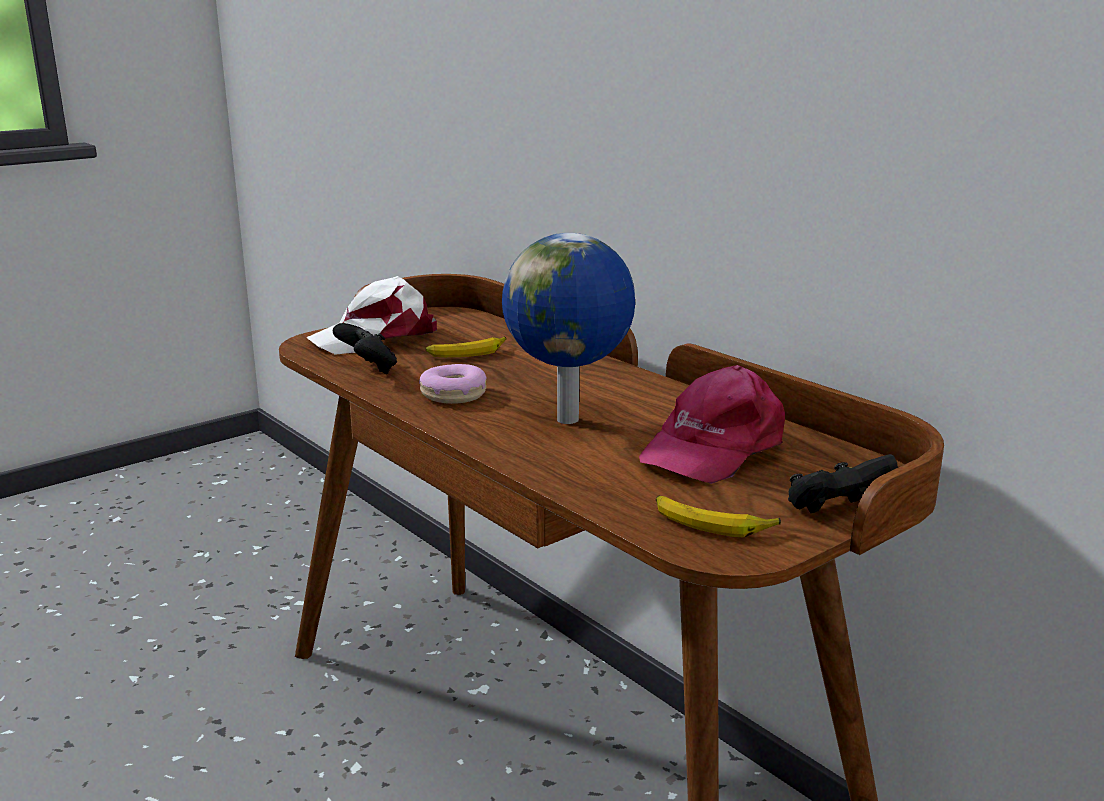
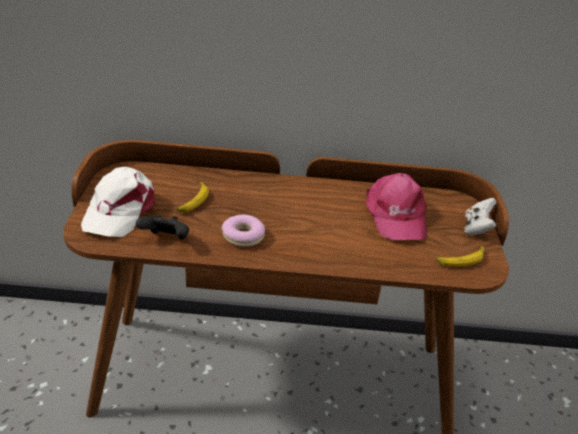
camera: 50 degrees left, 15 degrees up
(570, 420) = (321, 227): globe -> none
(835, 509) = (476, 228): black game controller -> white game controller

